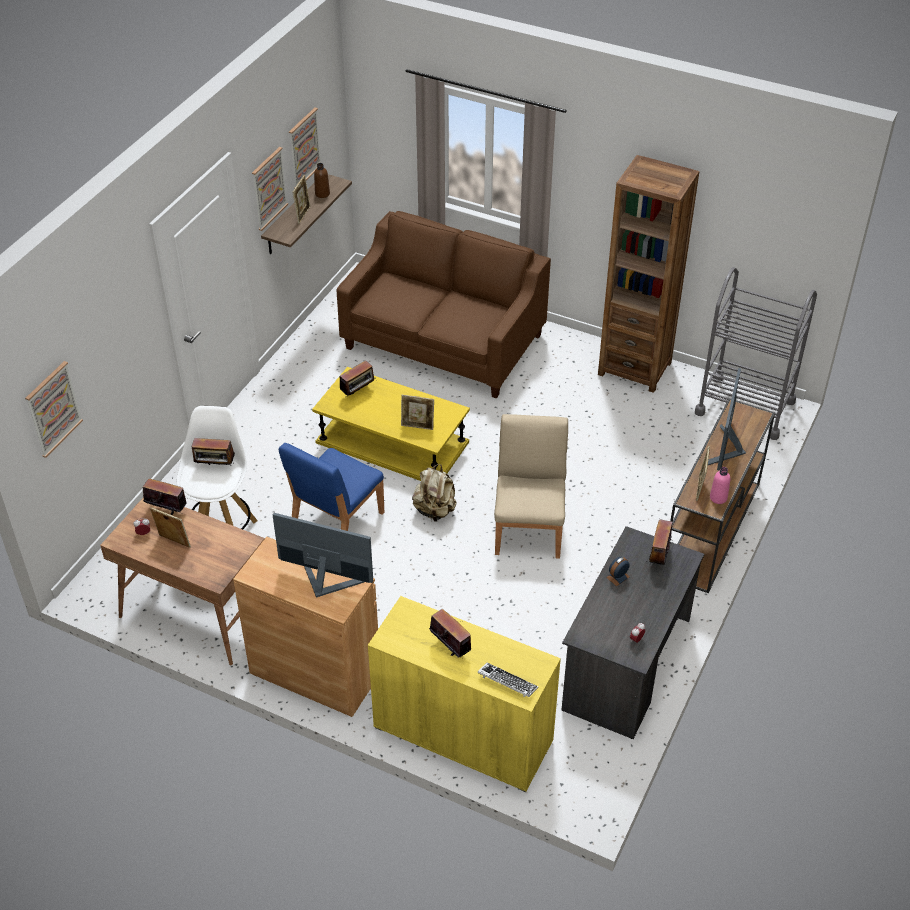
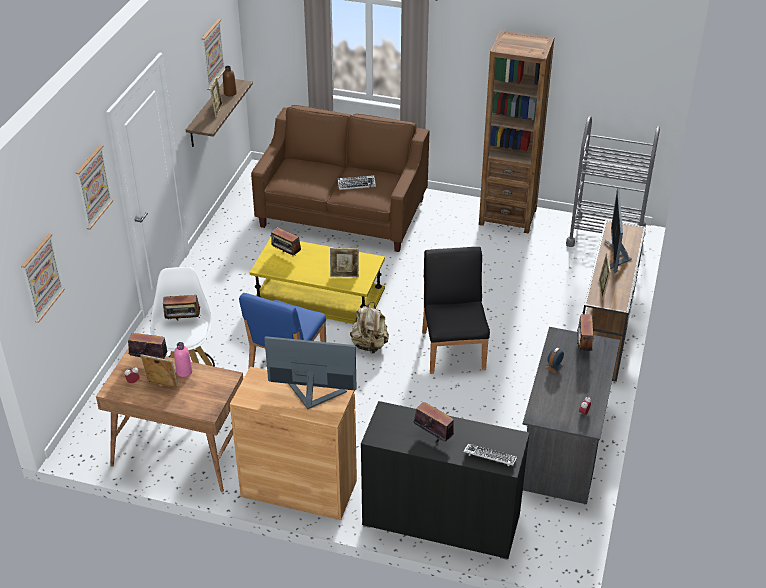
camera: 10 degrees left, 5 degrees down
(269, 188) = (189, 87): picture -> picture (93, 187)
(358, 392) = (286, 255): radio -> radio turned 90 degrees clockwise
(455, 315) = (356, 184): none -> keyboard
(463, 734) = (441, 520): yellow cabinet -> black cabinet
(529, 528) = (453, 349): beige chair -> black chair
(718, 498) = (619, 295): pink bottle -> pink bottle (184, 371)

